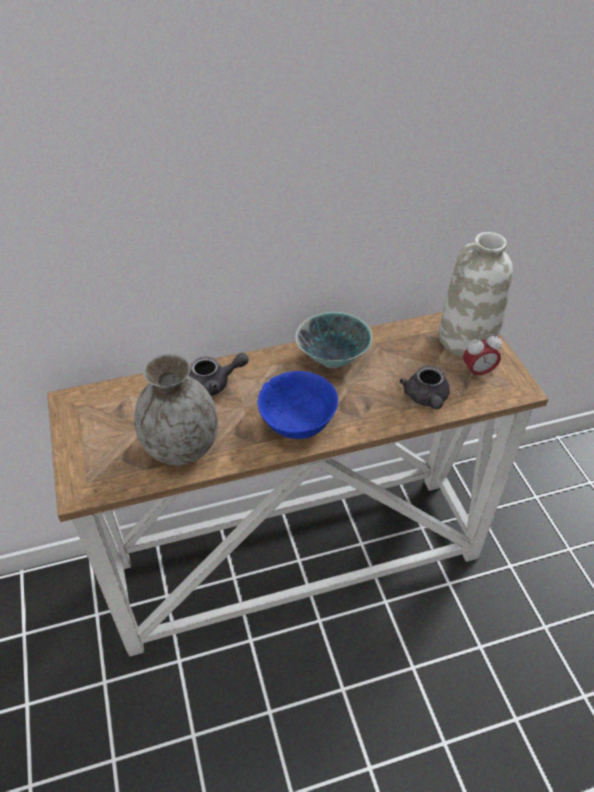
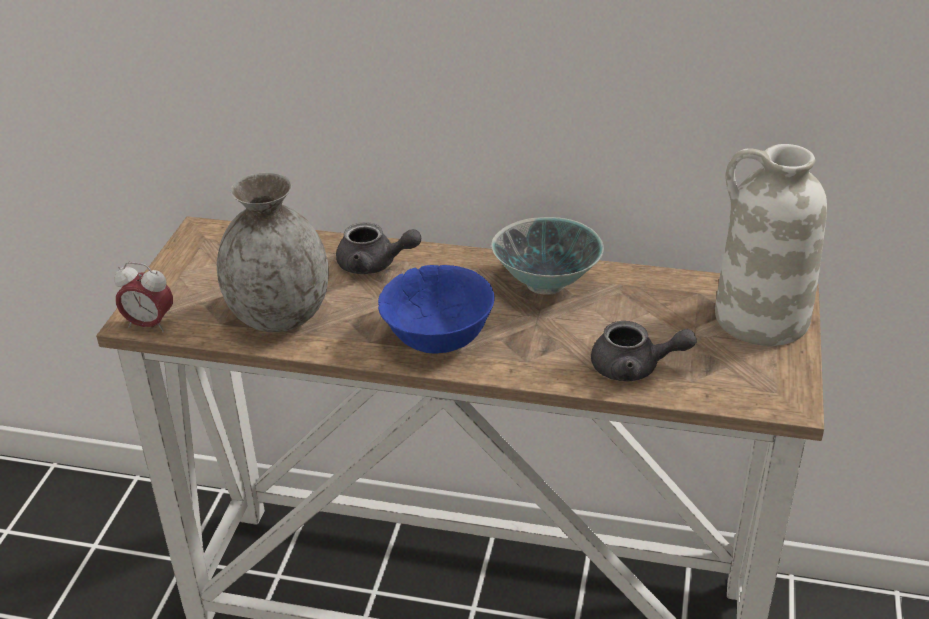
camera: 30 degrees right, 10 degrees down
(426, 399) = (634, 368): grey teapot -> grey teapot turned 105 degrees counterclockwise
(478, 372) = (740, 362): alarm clock -> alarm clock (149, 325)

